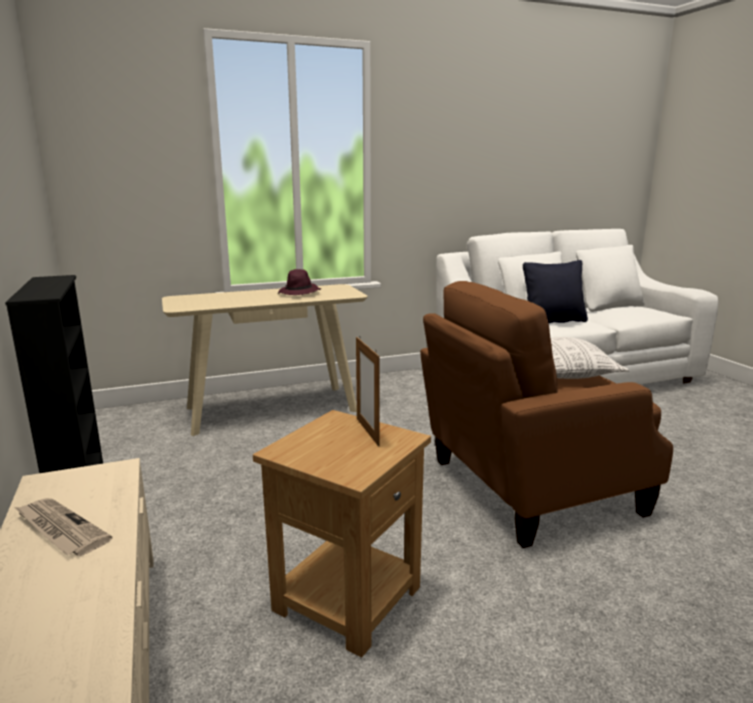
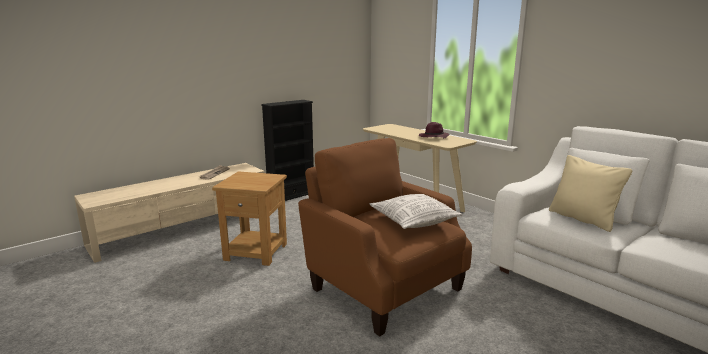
camera: 70 degrees right, 0 degrees up
(367, 431) = (264, 181): picture frame -> none
(553, 321) = (582, 219): black pillow -> beige pillow

